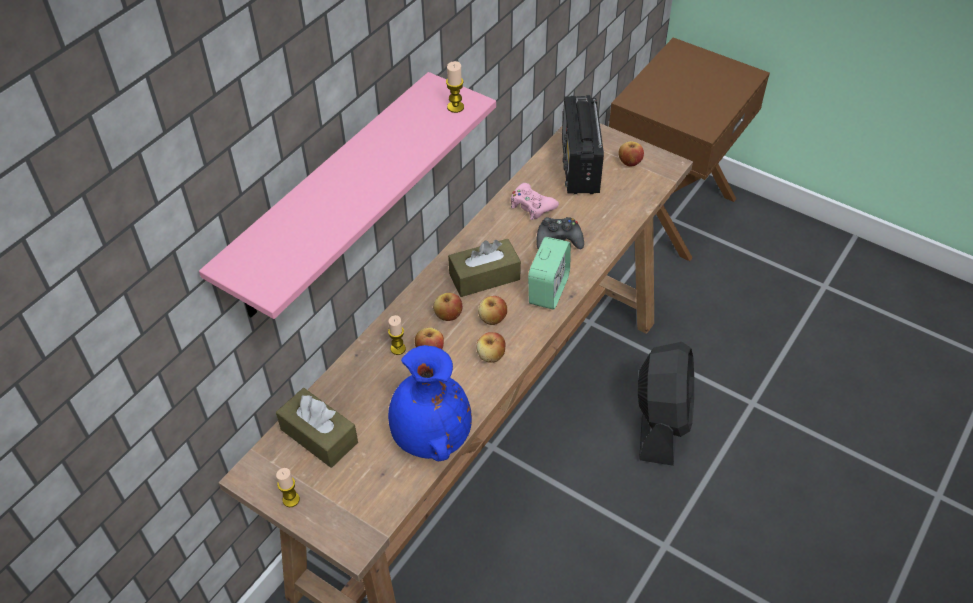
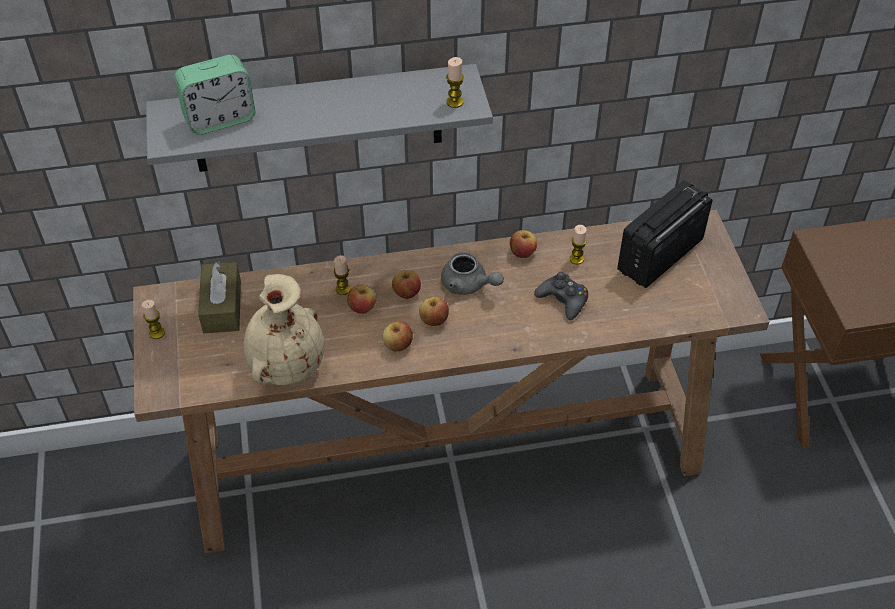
camera: 45 degrees right, 0 degrees up
(330, 199) = (317, 119): pink shelf -> grey shelf
(430, 437) = (286, 366): blue vase -> beige vase
(484, 277) = (468, 285): brown tissue box -> grey teapot
(532, 206) = (576, 259): pink game controller -> candle
(548, 290) = (503, 331): alarm clock -> alarm clock (220, 119)
(629, 162) = (708, 282): apple -> apple (522, 252)
(660, 421) = (608, 554): black fan -> none

